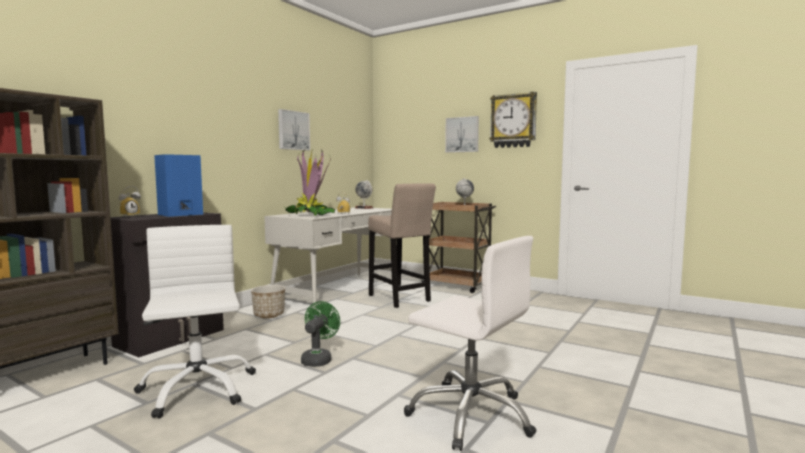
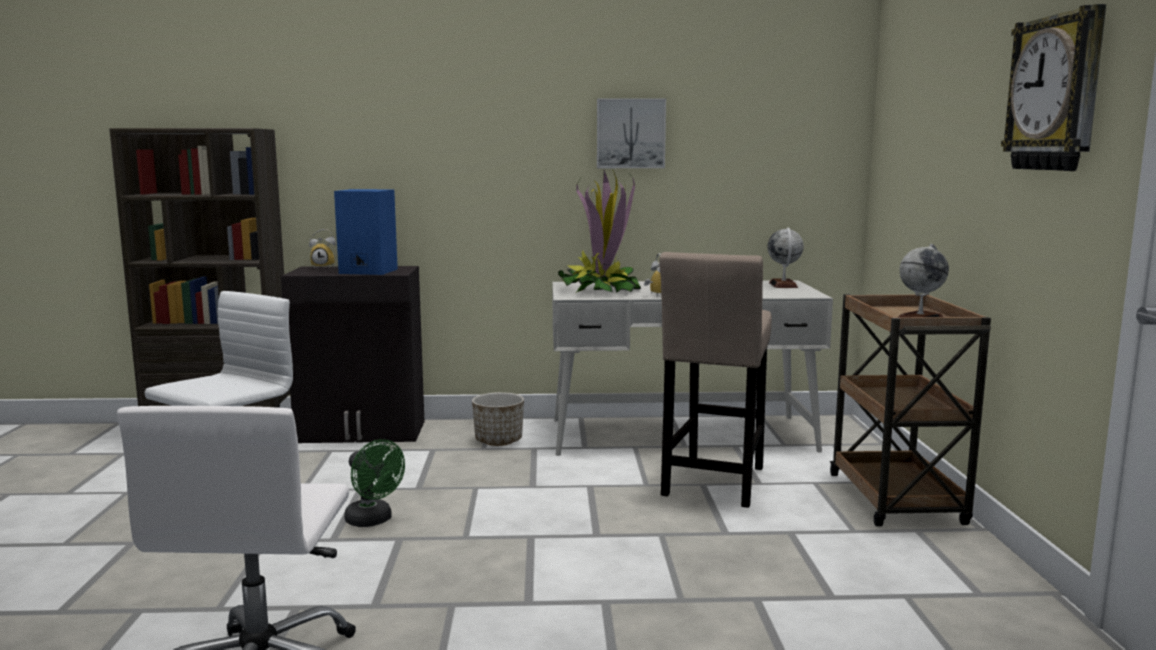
camera: 55 degrees right, 5 degrees up
(318, 359) = (373, 521): green fan -> green fan turned 60 degrees clockwise
(462, 134) = (975, 130): picture -> none

